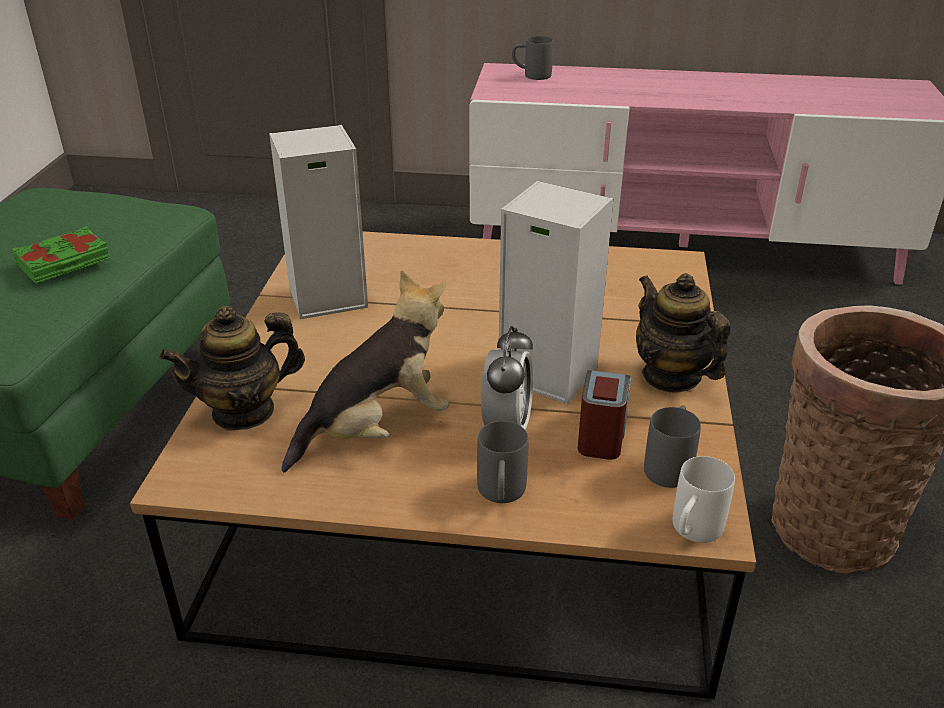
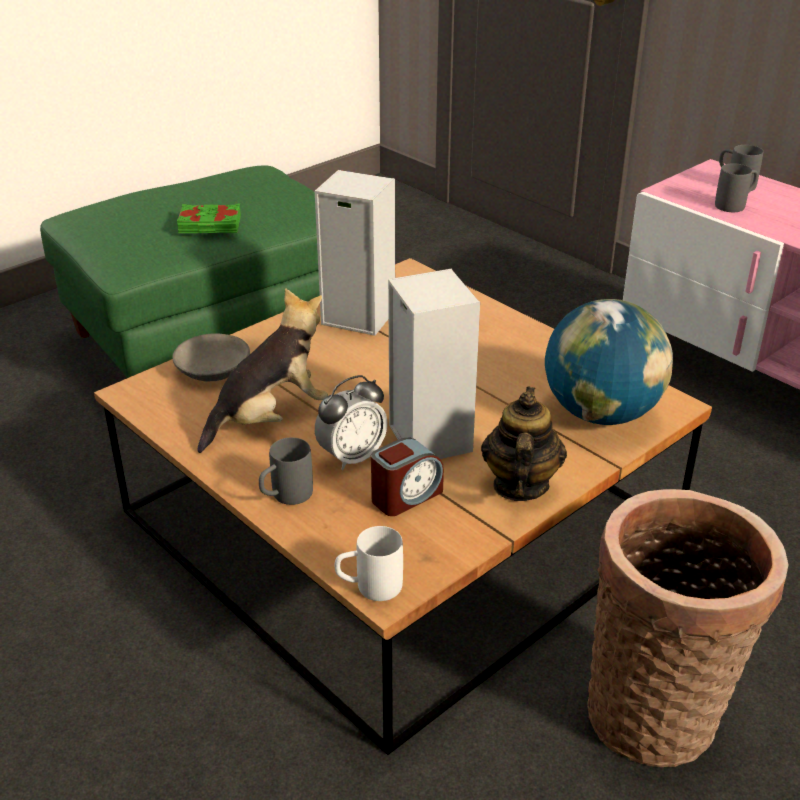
camera: 40 degrees right, 0 degrees up
(244, 411) = (212, 369): teapot -> grey bowl
(376, 429) = (270, 418): plush toy -> plush toy turned 45 degrees counterclockwise
(642, 290) = (601, 413): none -> globe
(670, 464) = (421, 540): grey mug -> grey mug (735, 205)

